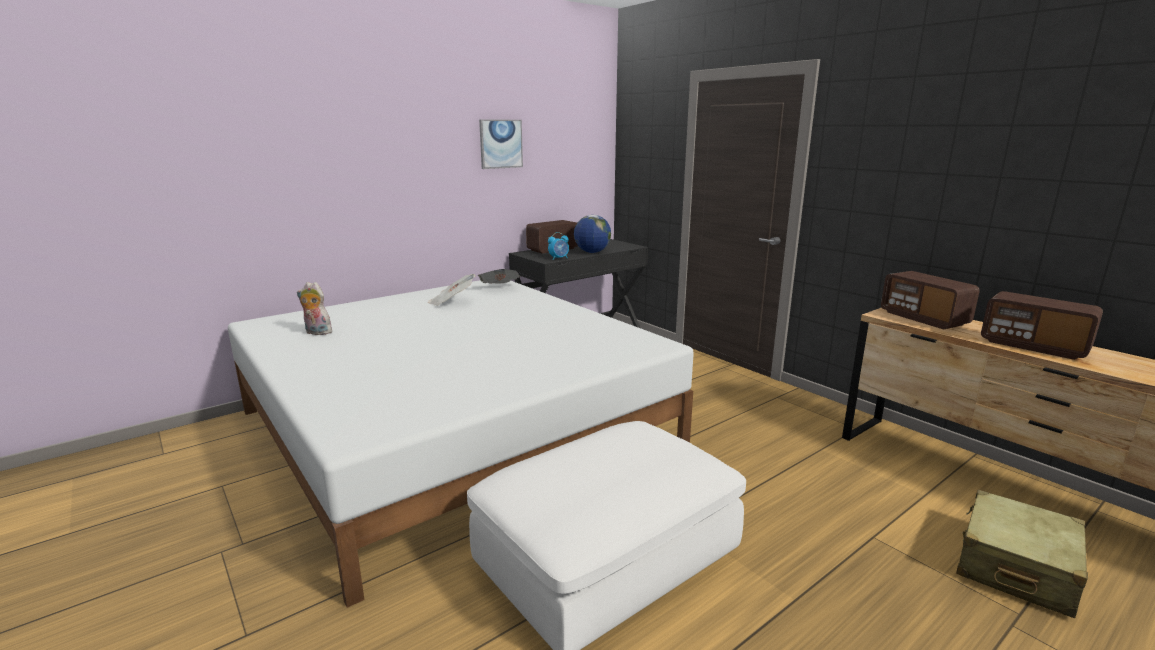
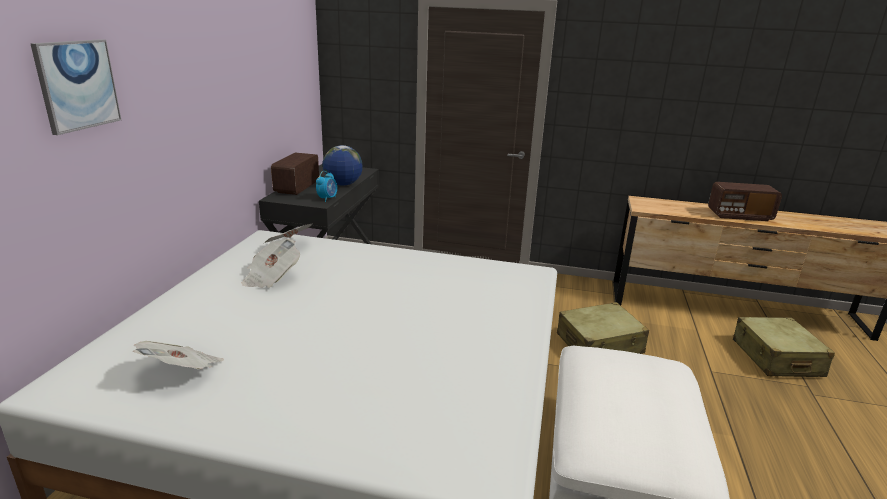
camera: 40 degrees left, 5 degrees up
(316, 333) = (183, 371): plush toy -> newspaper
(500, 144) = (241, 75): picture -> picture (77, 85)
(759, 463) = (599, 344): none -> beige suitcase
(923, 318) = (664, 206): radio -> none

